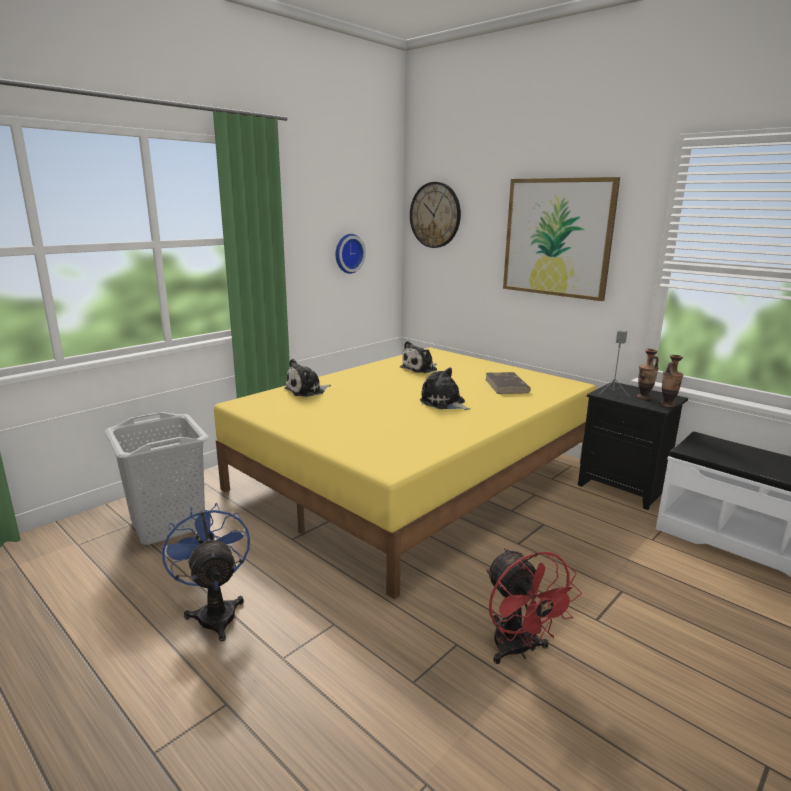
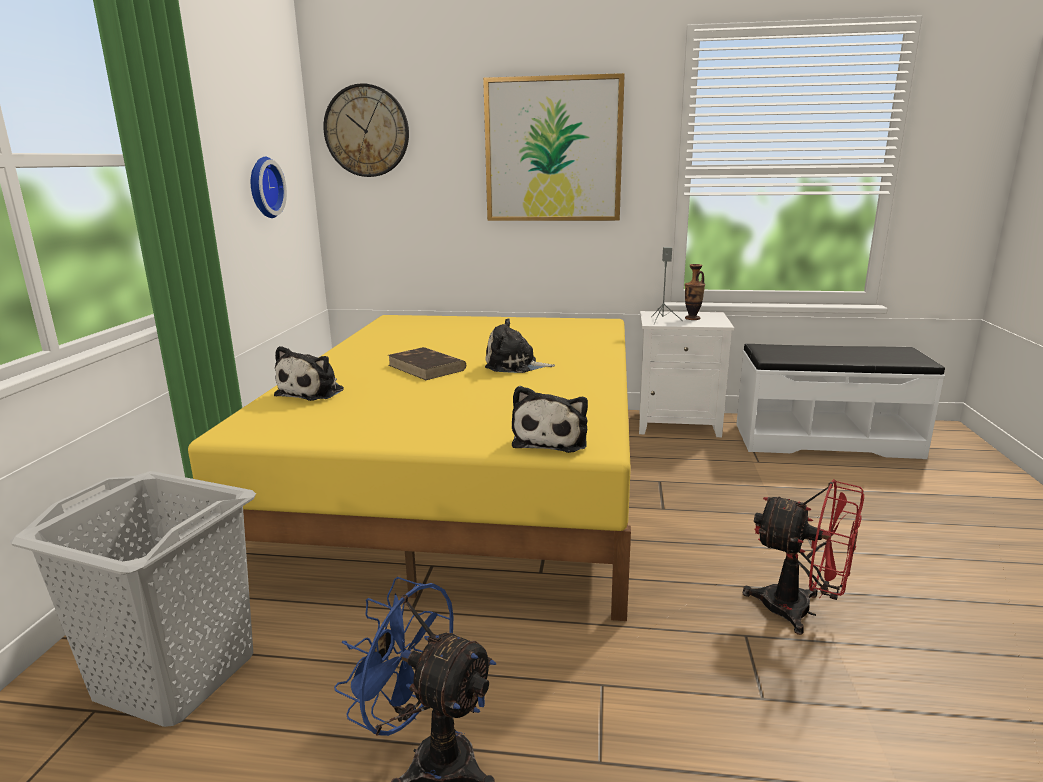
camera: 35 degrees left, 0 degrees up
(420, 368) = (417, 338): plush toy -> plush toy (552, 439)
(506, 386) = (546, 336): brown book -> brown book (427, 367)
(624, 487) = (679, 423): black nightstand -> white nightstand
(667, 404) = (721, 320): vase -> none

